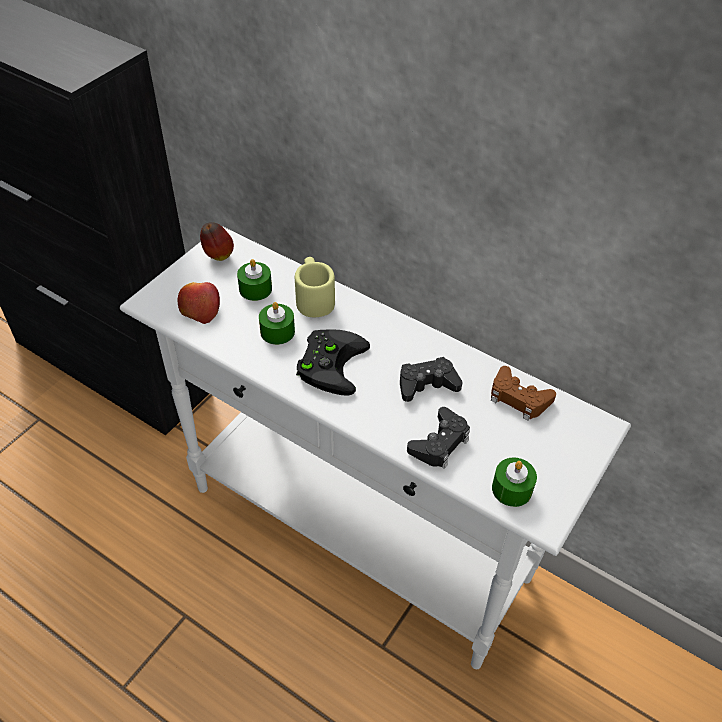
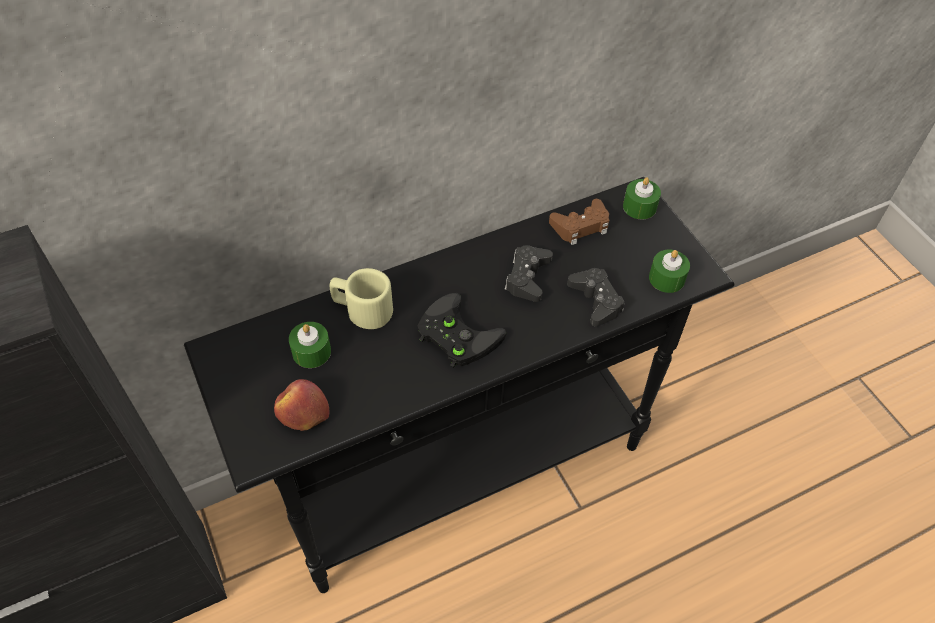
camera: 60 degrees left, 5 degrees up
(218, 256) = (234, 364): apple -> none
(277, 332) = (386, 359): green candle -> green candle (639, 207)
(359, 534) = (464, 470): white console table -> black console table

